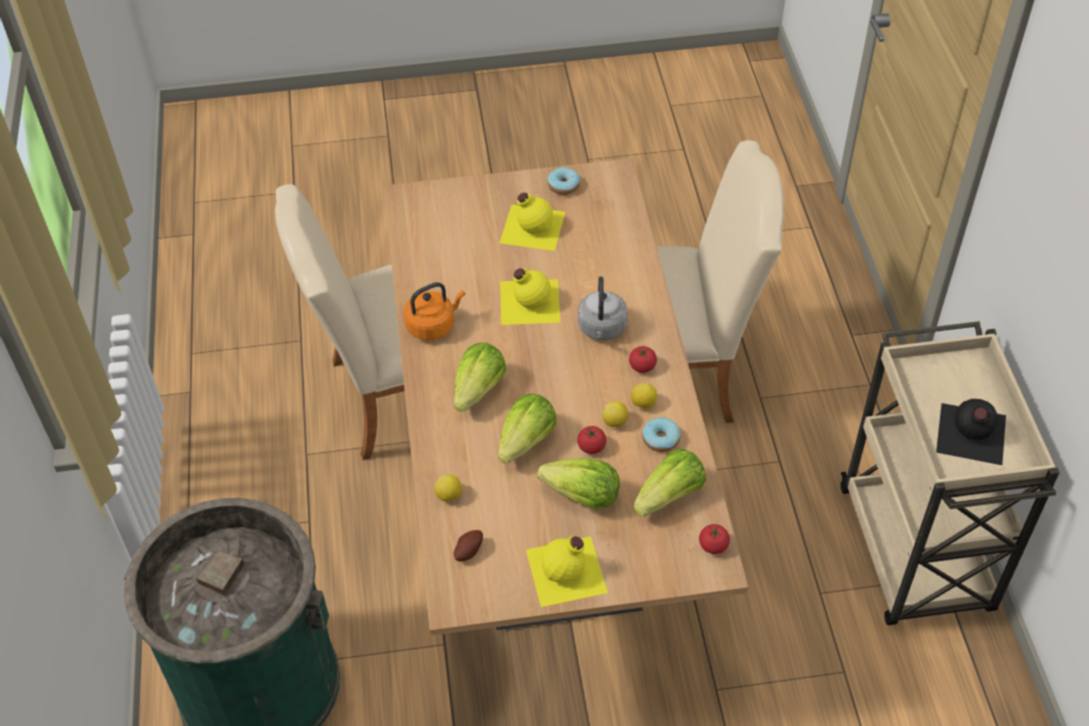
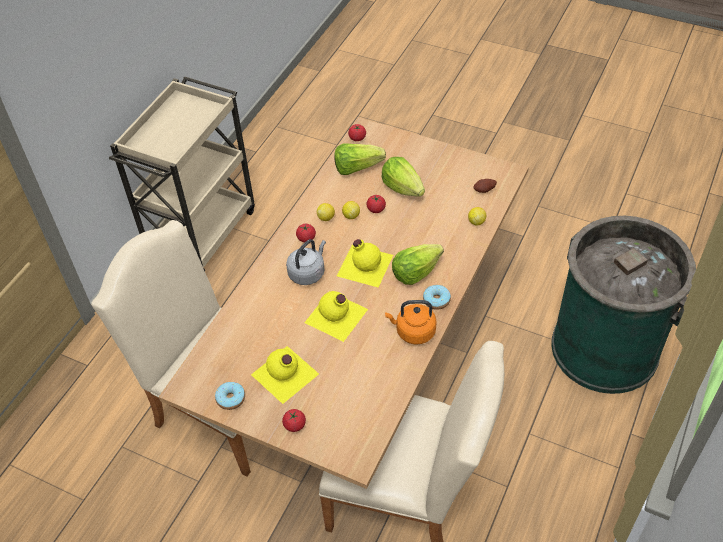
camera: 145 degrees left, 0 degrees up
(484, 194) = (294, 425): none -> tomato
(526, 441) = (410, 229): lettuce -> none
(567, 571) = (439, 159): yellow bottle -> yellow bottle (364, 264)
(661, 439) = (335, 195): donut -> donut (436, 300)
(970, 434) = (185, 118): black bottle -> none

